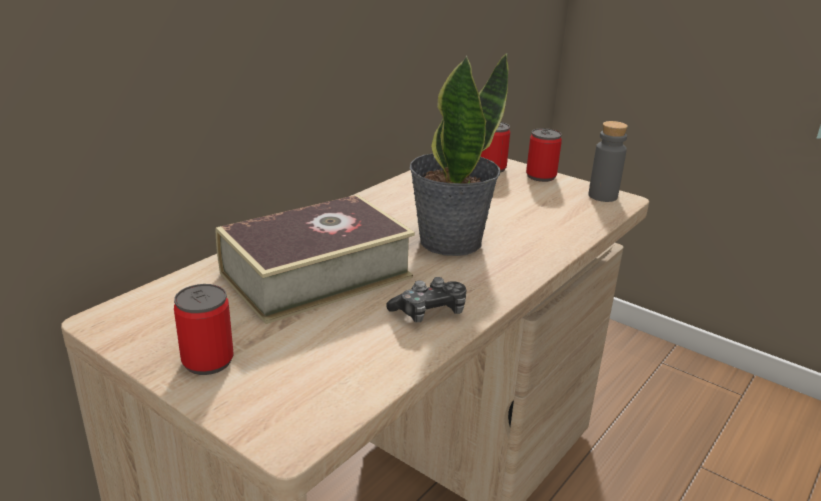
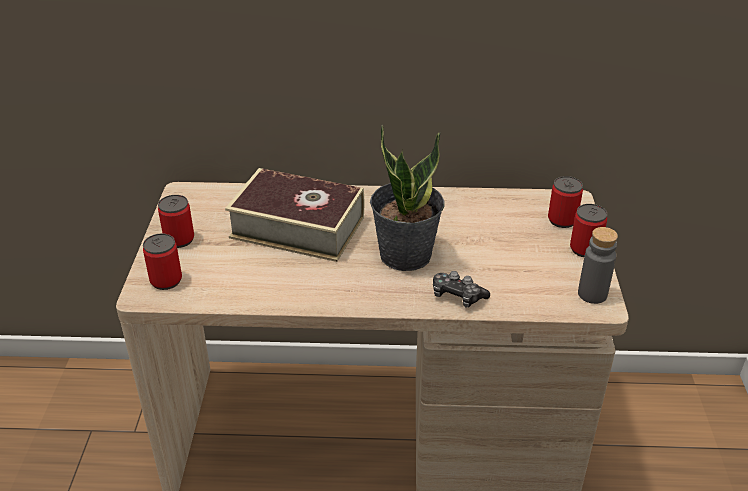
camera: 55 degrees right, 10 degrees up
(283, 405) = (166, 280): none -> can
(430, 312) = (303, 286): game controller -> game controller (457, 296)

